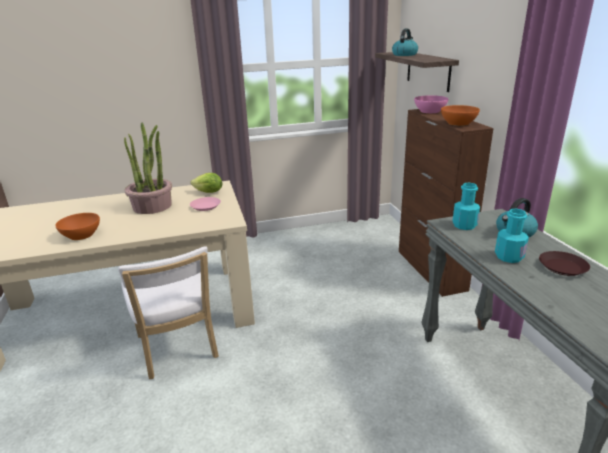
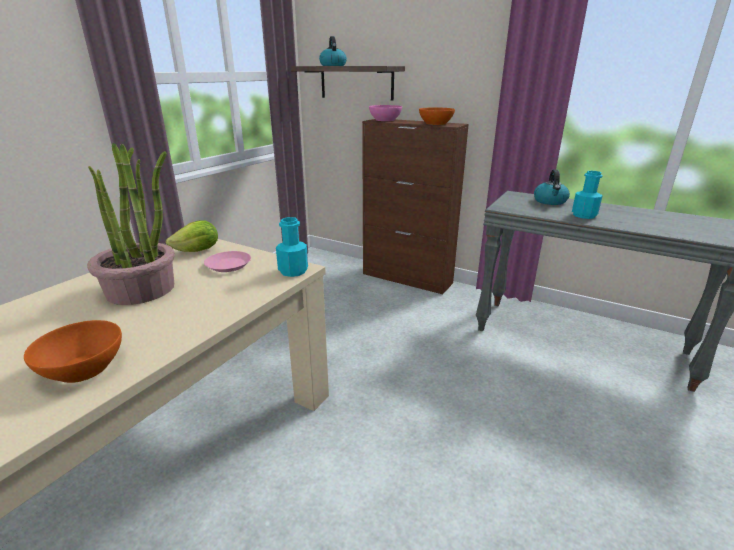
camera: 45 degrees left, 0 degrees up
(178, 349) = (280, 476): white chair -> none
(464, 225) = (515, 205): turquoise bottle -> turquoise bottle (293, 271)
(563, 267) = (618, 212): brown plate -> none

